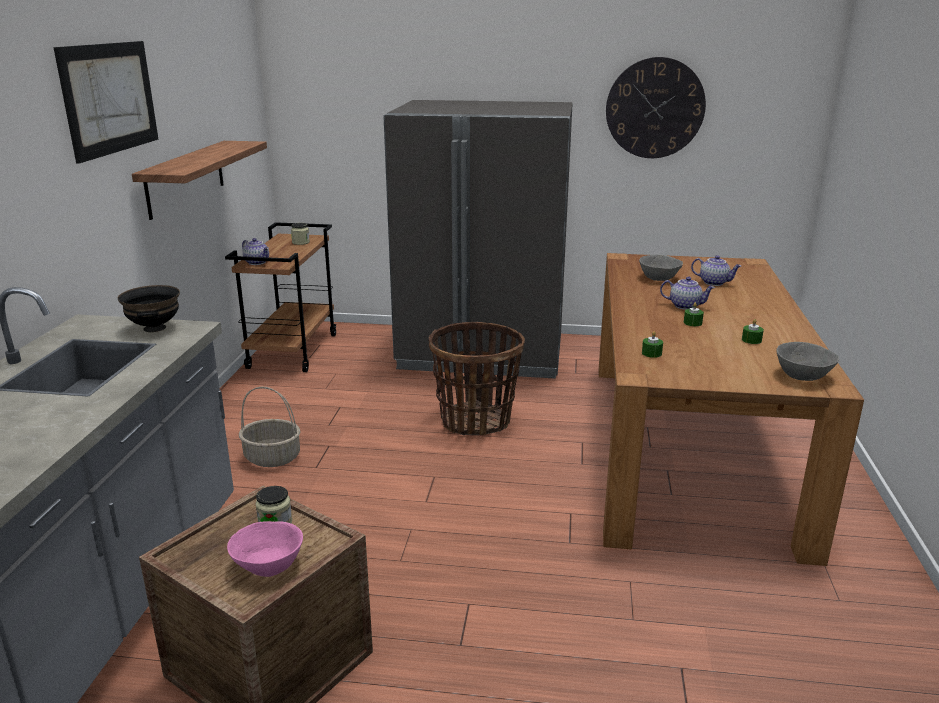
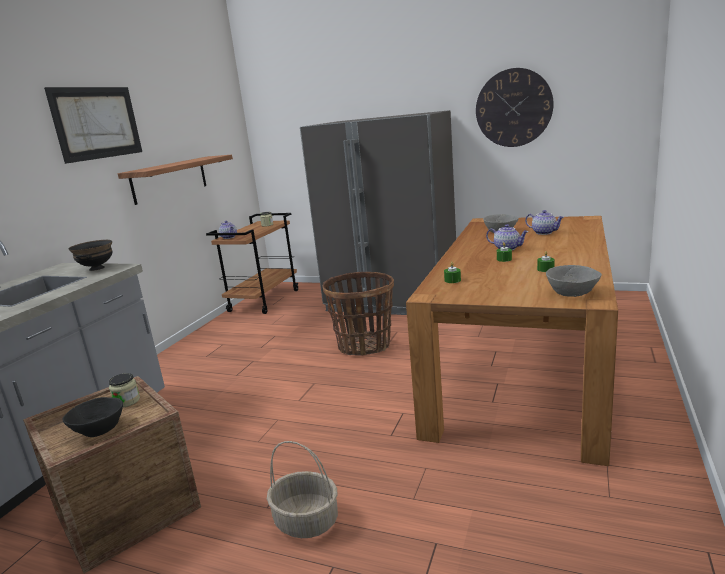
camera: 15 degrees right, 5 degrees down
(269, 565) = (99, 430): pink bowl -> black bowl
(271, 457) = (211, 368): basket -> basket (305, 521)

